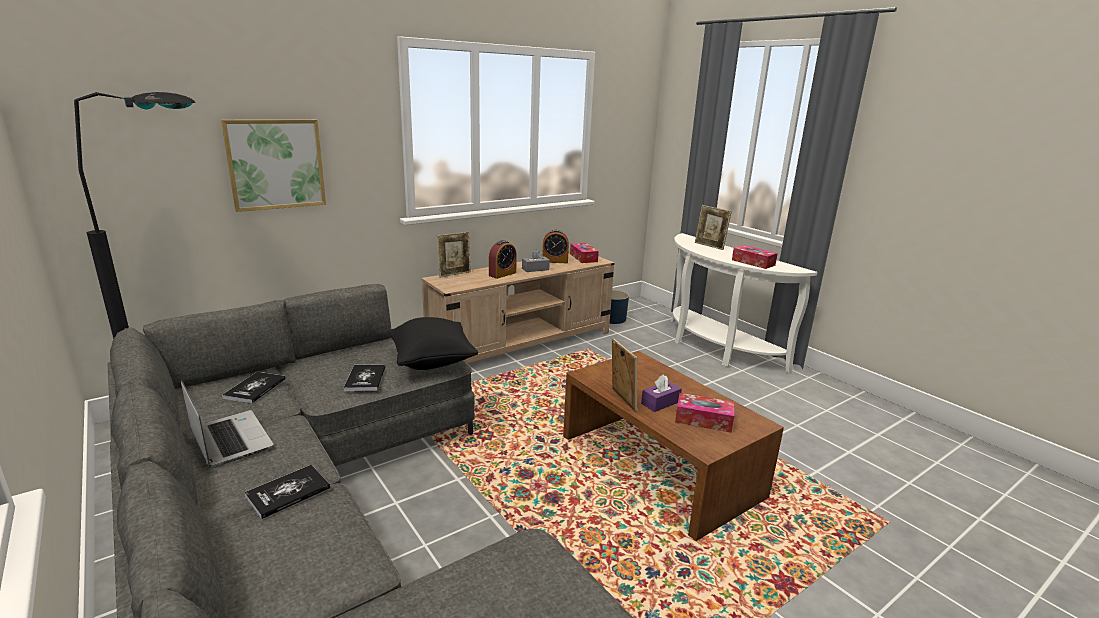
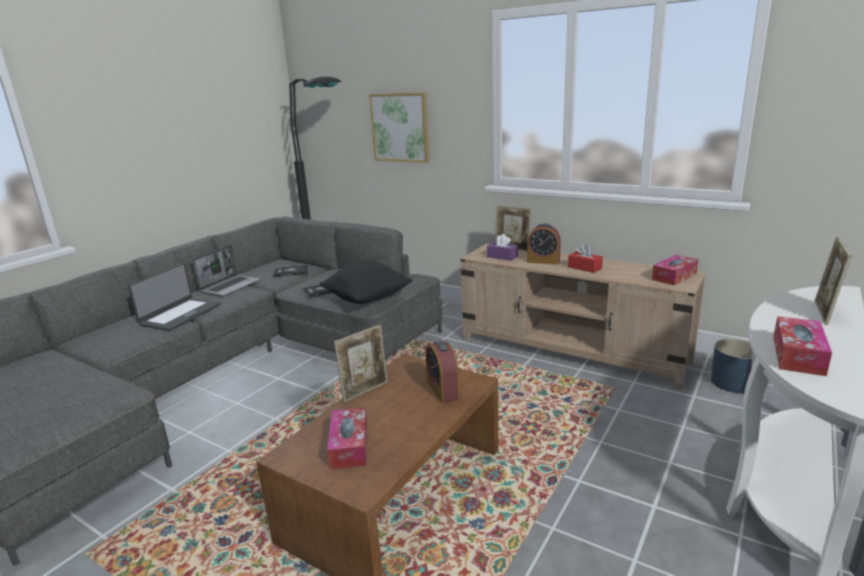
camera: 70 degrees right, 0 degrees up
(288, 492) = (180, 314): book -> laptop
(535, 269) = (584, 268): grey tissue box -> red tissue box
(555, 261) = (630, 268): alarm clock -> alarm clock (442, 390)
(660, 403) = (373, 413): purple tissue box -> purple tissue box (502, 256)

